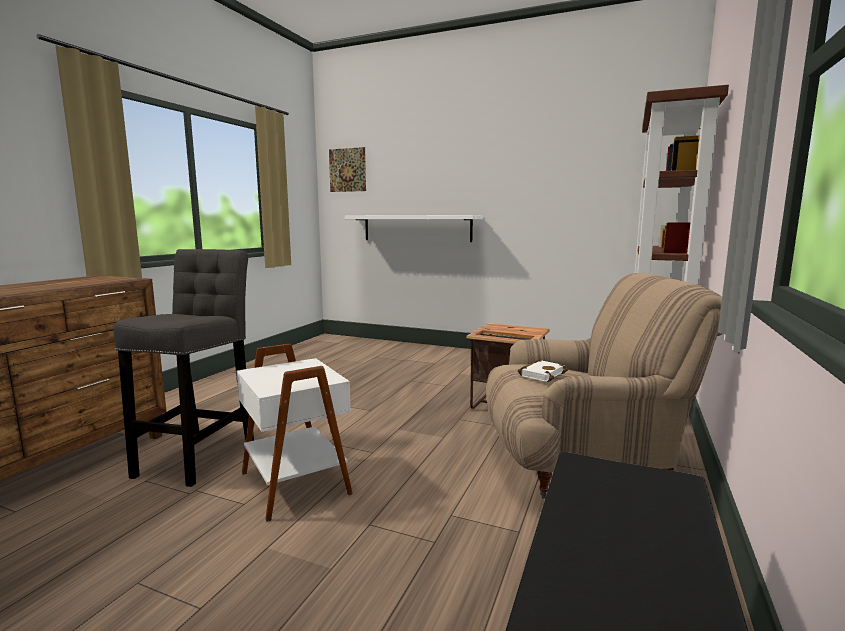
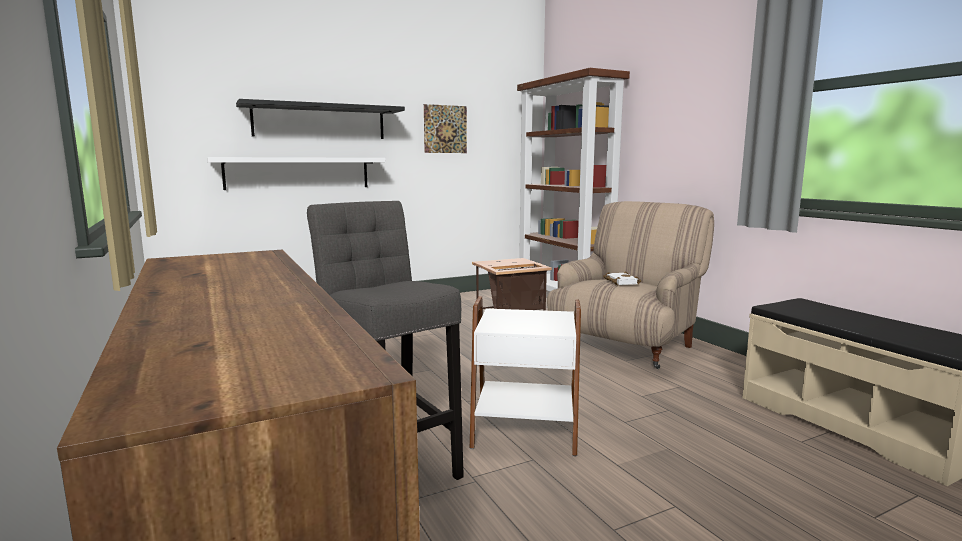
camera: 50 degrees left, 0 degrees up
(347, 170) = (185, 94): picture -> picture (445, 129)
(435, 184) = (320, 122): none -> black shelf

